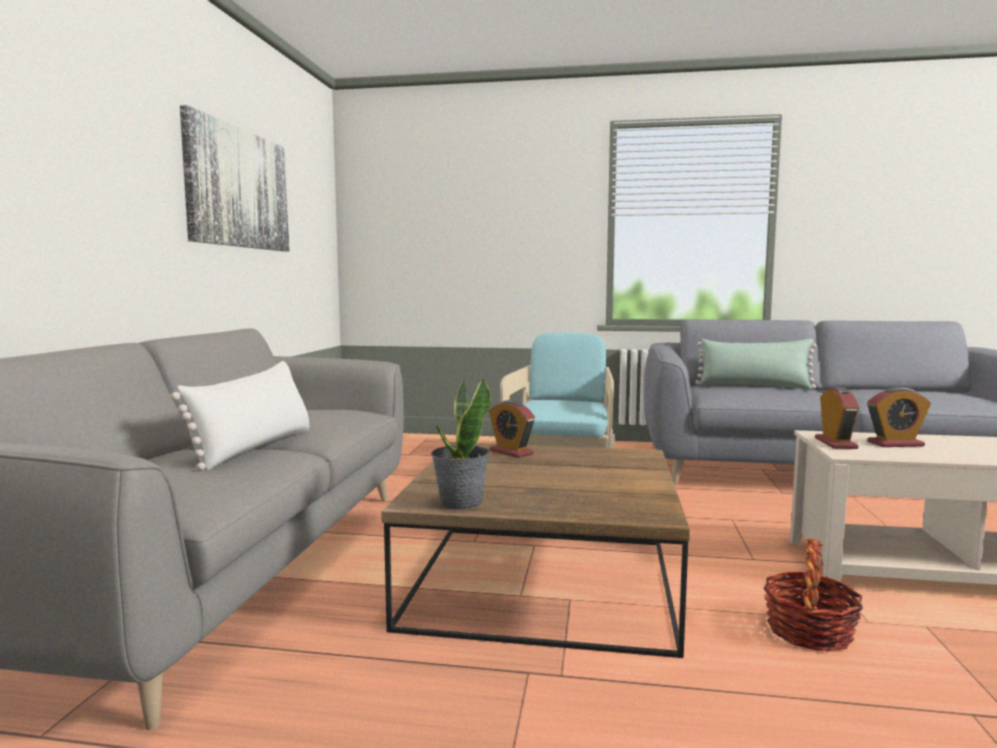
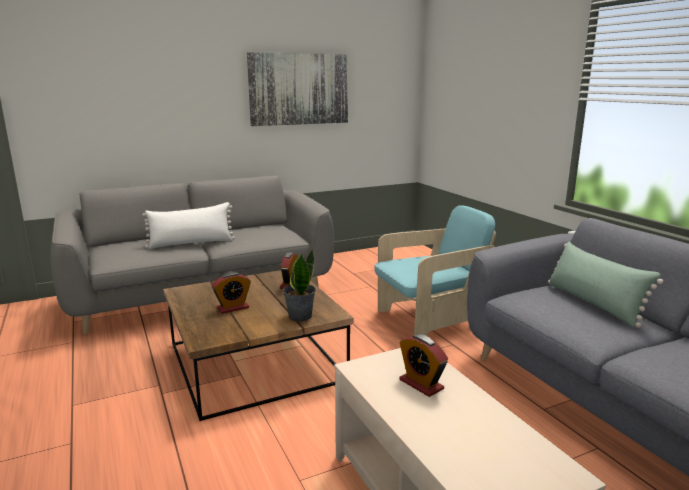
camera: 55 degrees right, 10 degrees up
(460, 503) = (186, 298): potted plant -> potted plant (299, 316)
(809, 631) = (264, 457): basket -> none
(835, 443) = (388, 361): alarm clock -> alarm clock (233, 308)

